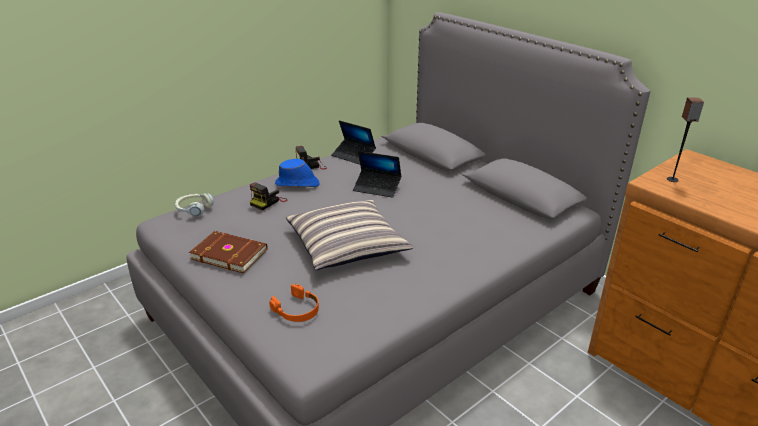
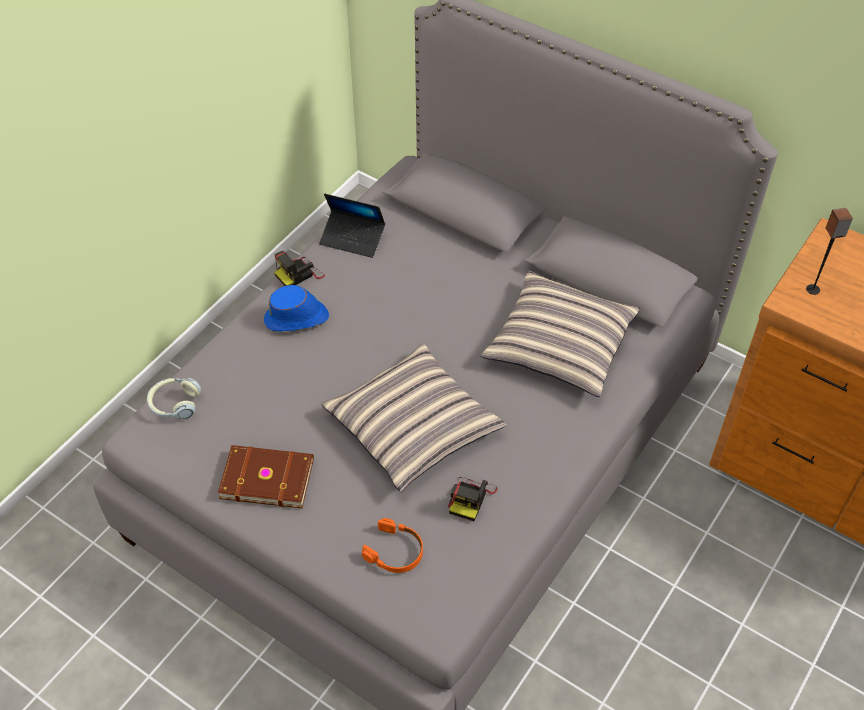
camera: 15 degrees left, 20 degrees up
(268, 202) = (273, 366): camera -> camera (470, 498)
(377, 188) = (413, 305): laptop -> none
(473, 220) = (560, 343): none -> pillow

